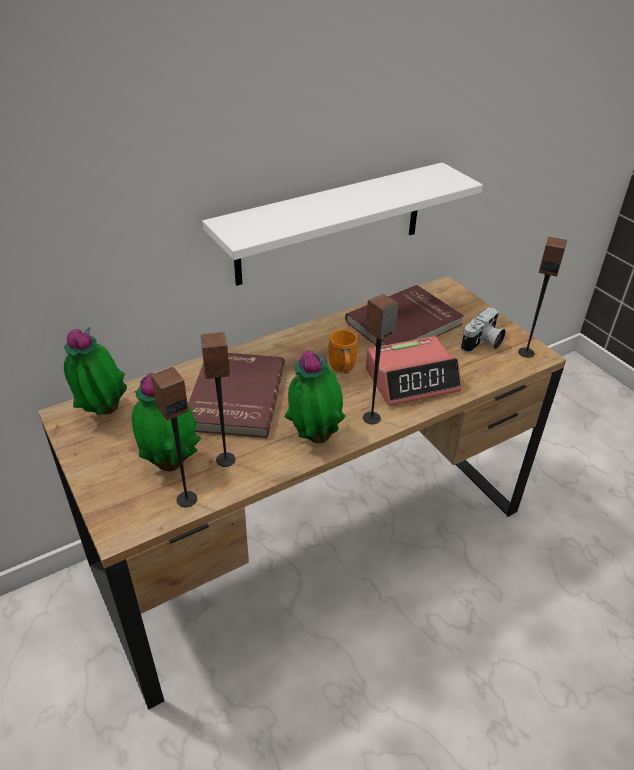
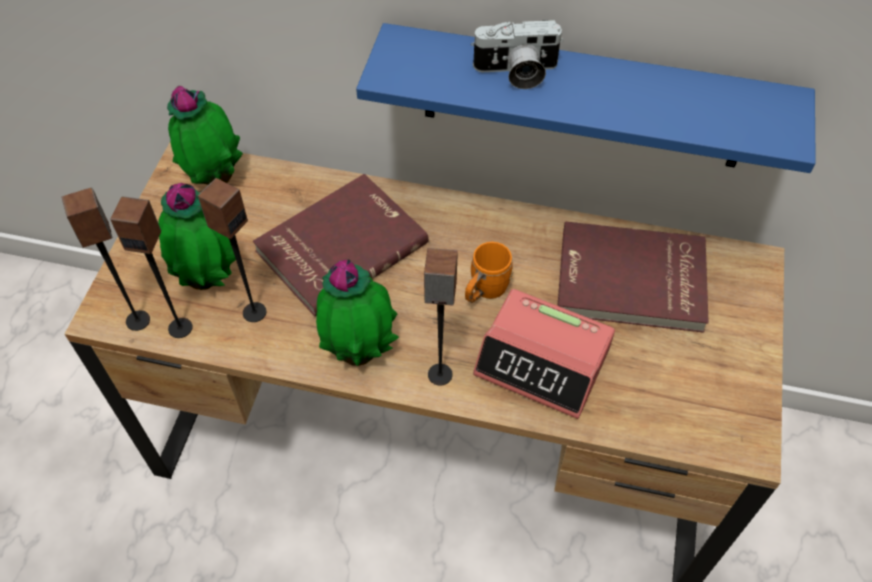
camera: 45 degrees right, 15 degrees up
(331, 224) = (584, 98): white shelf -> blue shelf
(483, 343) = (695, 377): camera -> camera (516, 73)
(526, 352) = (737, 432): speaker -> speaker (138, 320)

